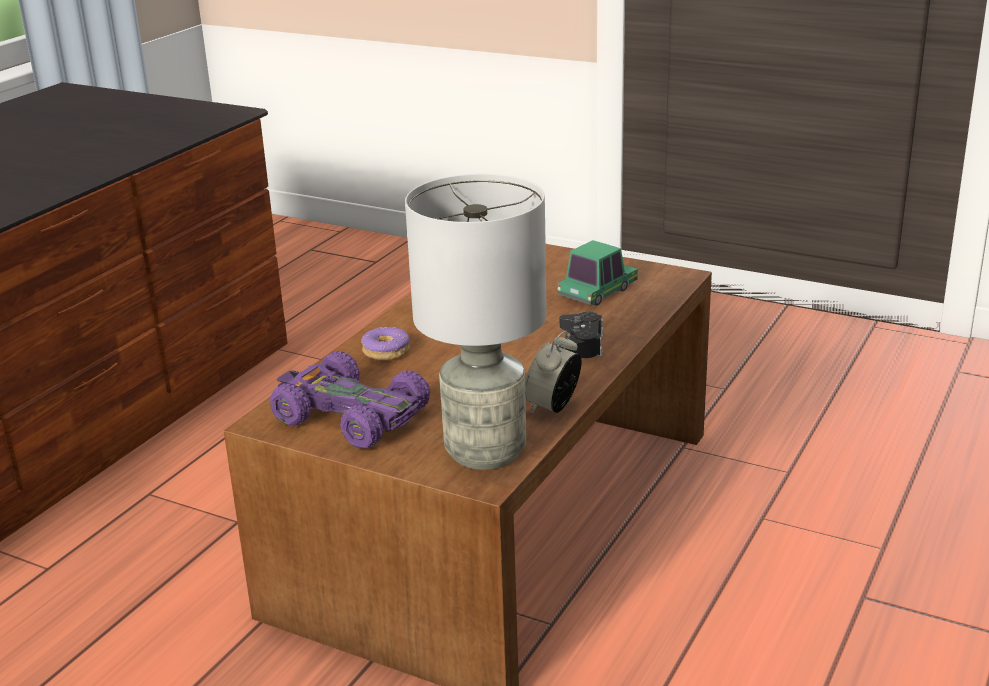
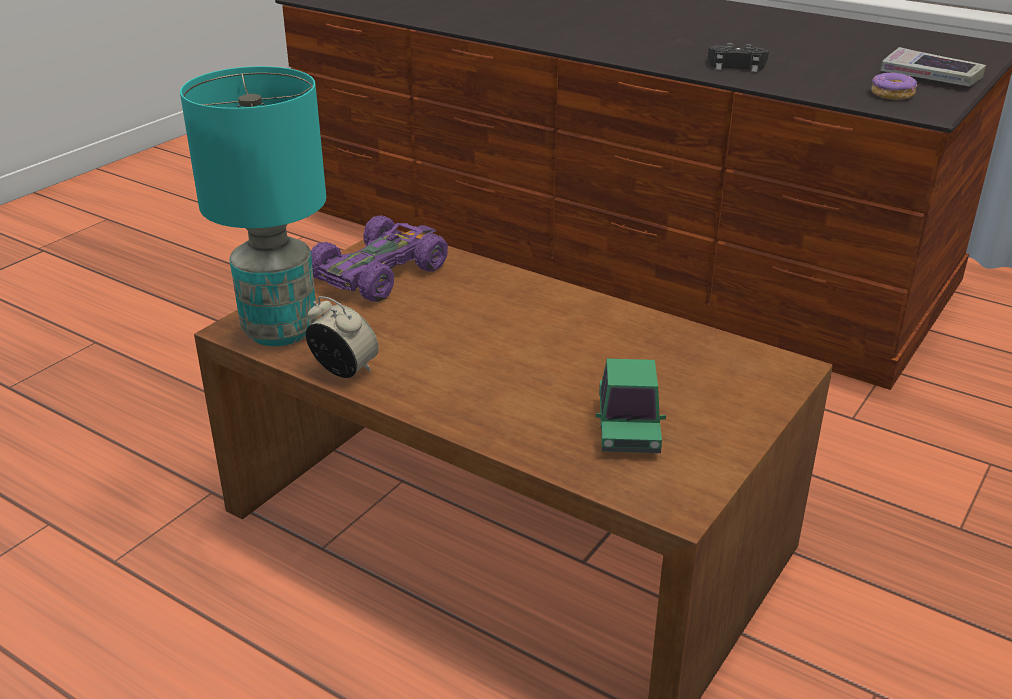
camera: 95 degrees right, 5 degrees up
(143, 108) = (930, 76): none -> book
(386, 352) = (500, 290): donut -> donut (892, 94)
(486, 452) = (281, 331): grey table lamp -> turquoise table lamp
(580, 344) = (481, 400): black game controller -> black game controller (736, 65)
(597, 292) = (628, 427): toy car -> toy car turned 45 degrees clockwise

